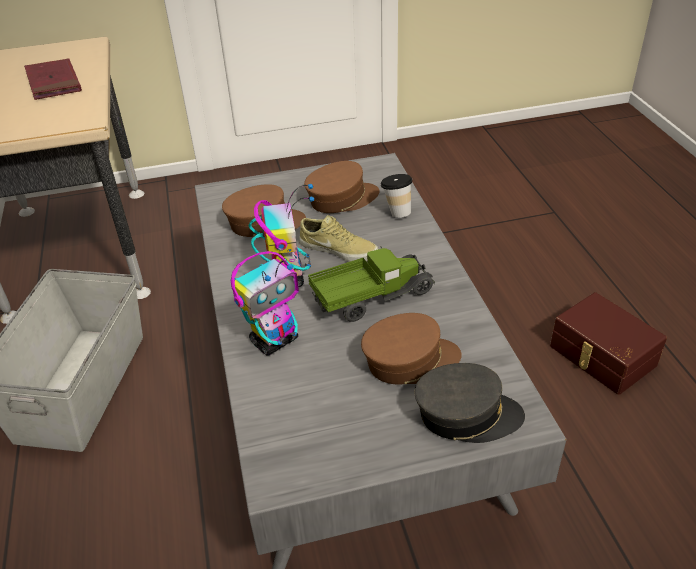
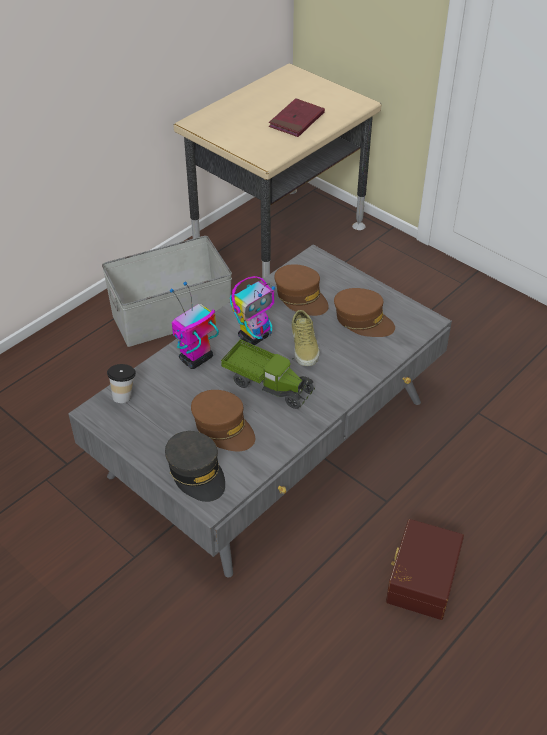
camera: 55 degrees right, 5 degrees up
(275, 340) = (195, 359): toy robot -> toy robot turned 120 degrees clockwise
(396, 212) = (373, 355): cup -> cup (124, 395)

